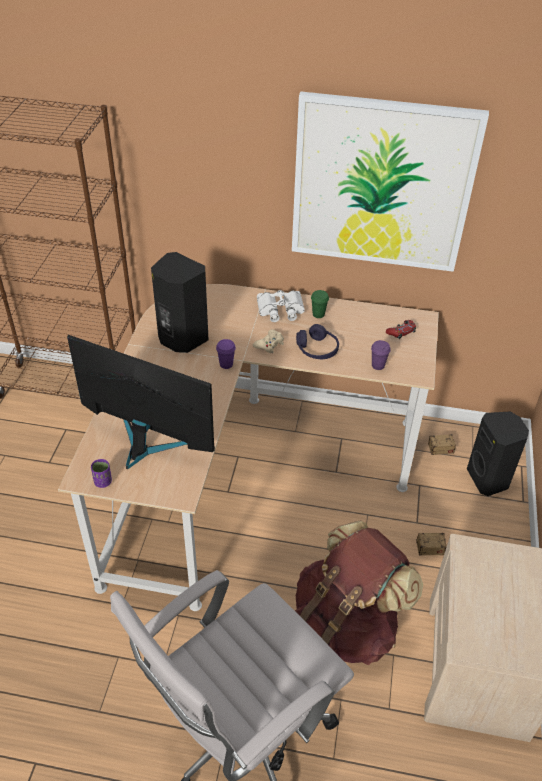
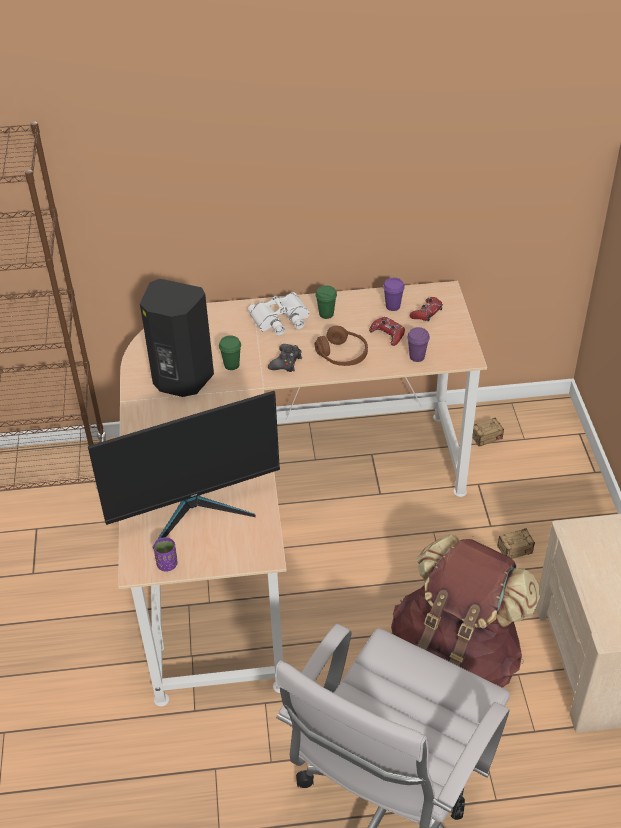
camera: 15 degrees left, 0 degrees up
(145, 443) = (195, 509): monitor -> monitor turned 150 degrees clockwise
(226, 336) = (231, 365): none -> green cup
(226, 364) = (246, 397): purple cup -> purple cup (393, 306)
(269, 344) = (286, 362): beige game controller -> black game controller
(317, 349) = (342, 355): purple headphones -> brown headphones
(361, 341) = (388, 334): none -> red game controller
(382, 184) = (375, 151): picture -> none
(489, 479) = (550, 457): black speaker -> none

